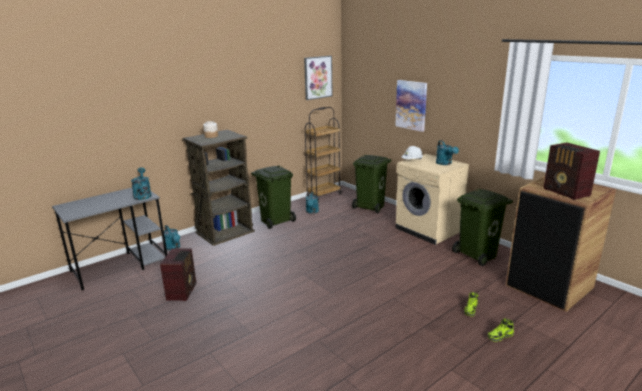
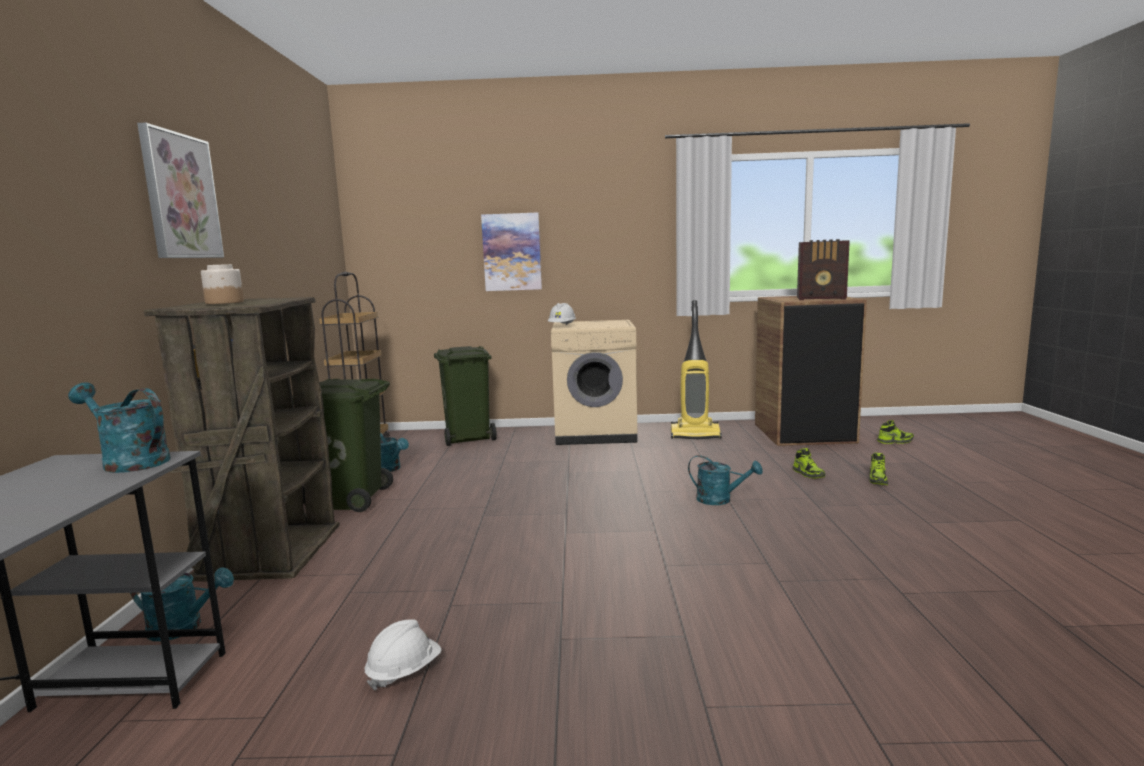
camera: 50 degrees left, 10 degrees down
(182, 291) = (404, 671): radio -> white hard hat
(317, 77) = (320, 218): picture -> picture (180, 196)
(445, 163) = (606, 322): turquoise watering can -> turquoise watering can (720, 500)
(478, 255) = (695, 435): green trash can -> vacuum cleaner
(598, 325) = (895, 441): none -> shoe

